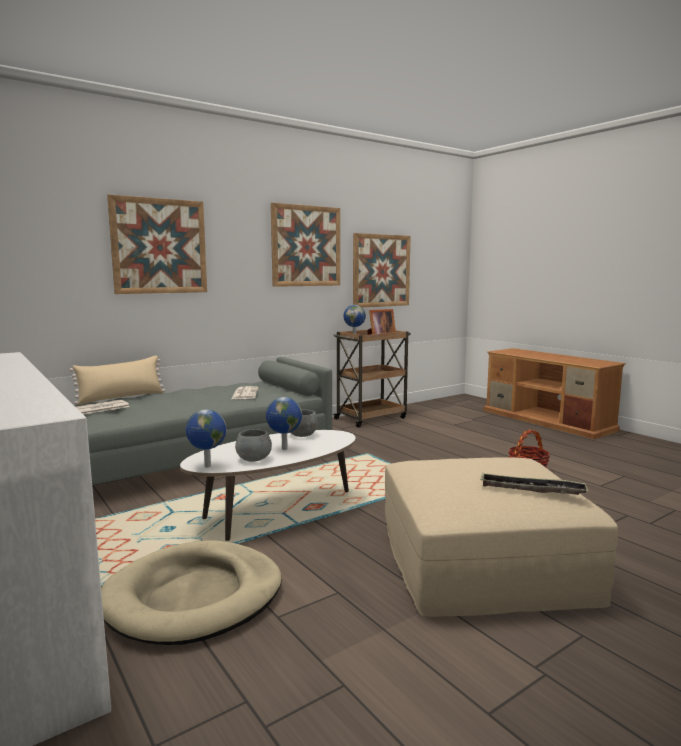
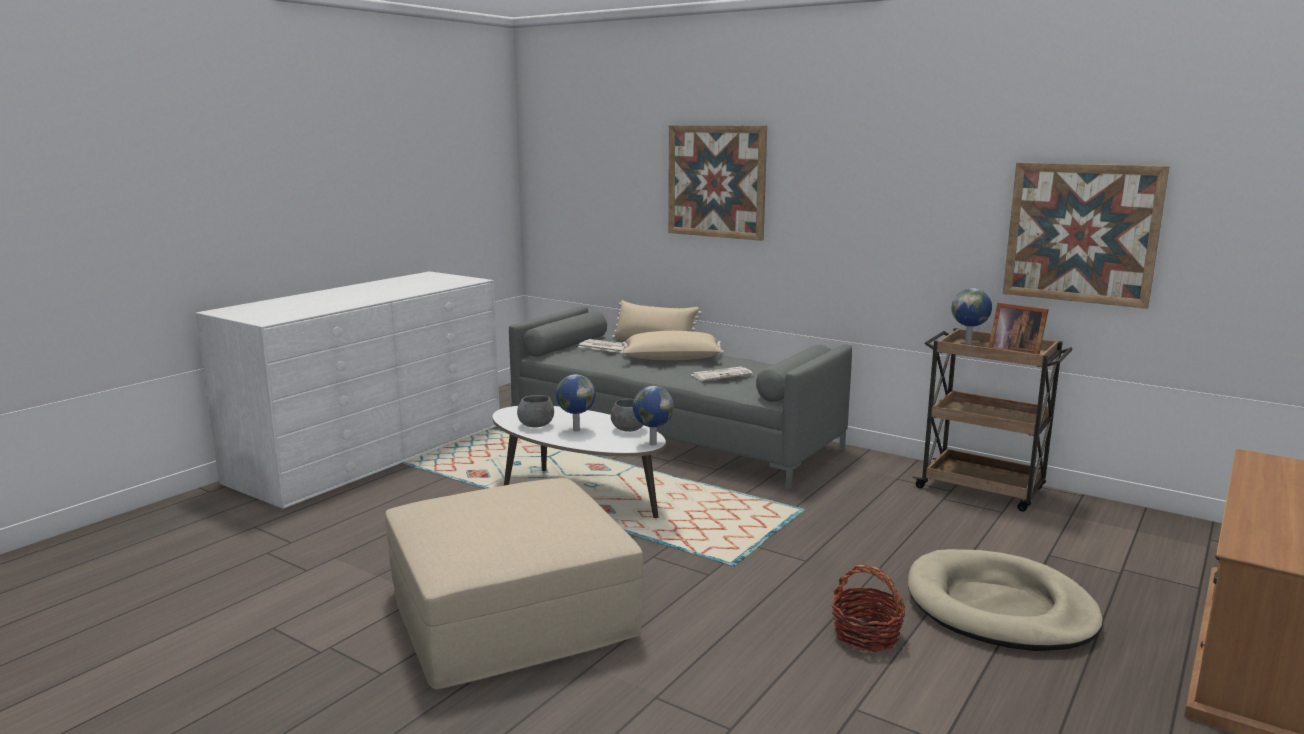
camera: 70 degrees right, 5 degrees up
(179, 399) = (671, 360): none -> beige pillow
(194, 597) = (410, 499): beige dog bed -> beige dog bed (999, 608)
(206, 466) = (507, 415): globe -> globe (652, 444)
(306, 246) = (918, 184): picture -> none
(531, 489) = (477, 537): tray -> none

